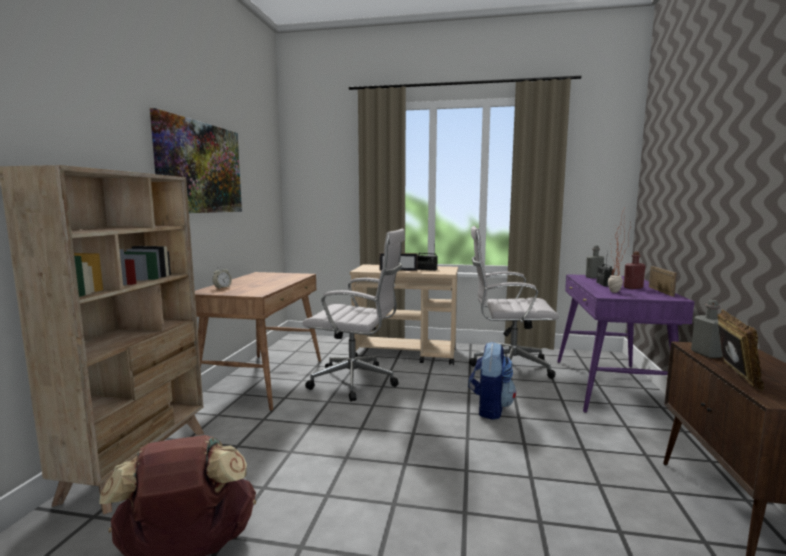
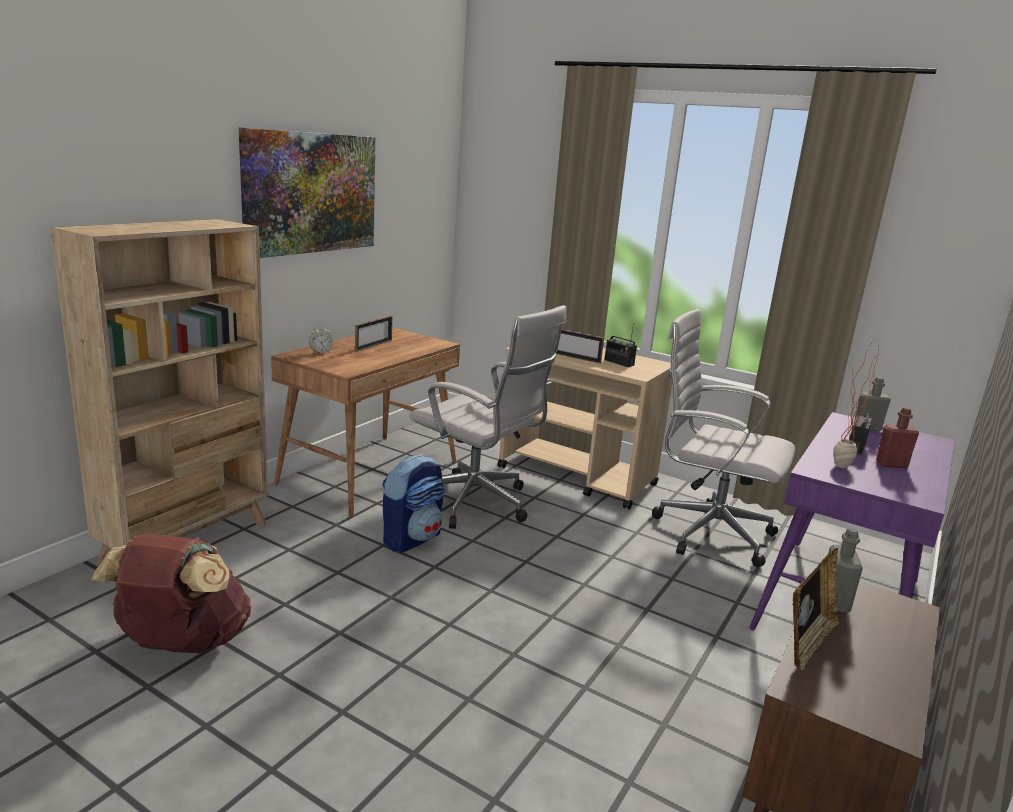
camera: 20 degrees right, 10 degrees up
(490, 408) = (619, 586): backpack -> backpack (412, 538)
(660, 291) = (926, 482): picture frame -> picture frame (374, 345)

